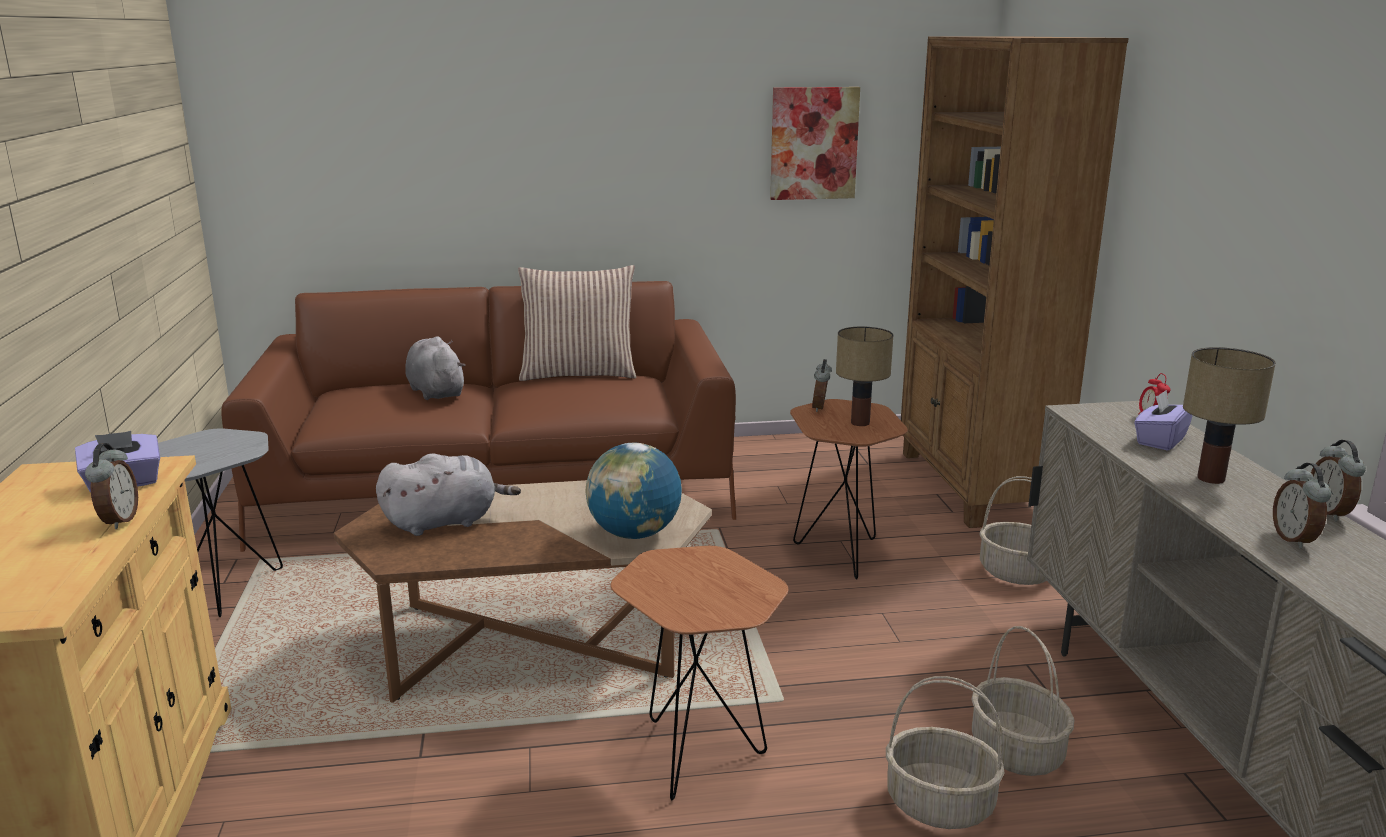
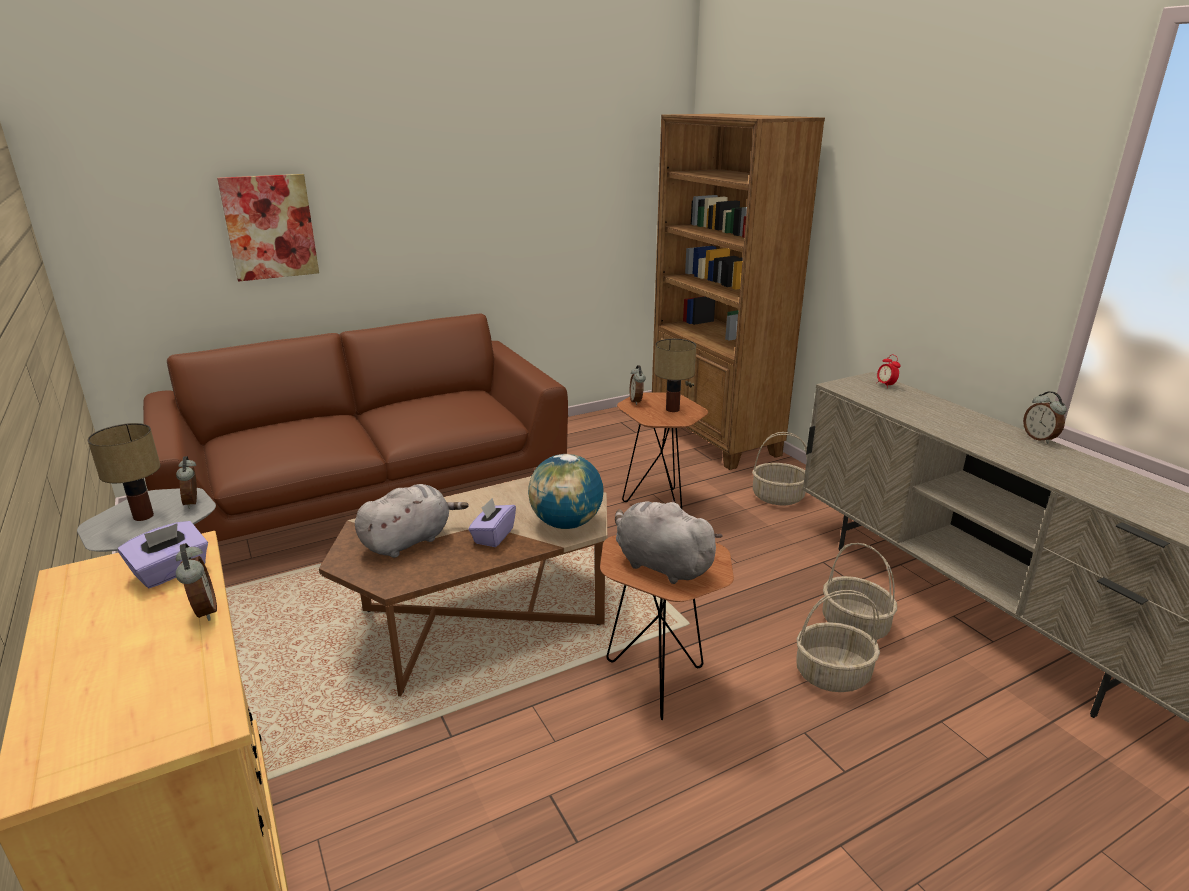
camera: 20 degrees left, 5 degrees up
(435, 392) = (318, 426): grey plush toy -> grey plush toy (660, 564)
(579, 373) = (425, 395): pillow -> none
(813, 143) = (574, 197): picture -> picture (270, 227)
(1160, 440) = (905, 401): purple tissue box -> purple tissue box (493, 536)
(1210, 479) = (957, 425): table lamp -> table lamp (142, 517)
(1295, 539) = (1039, 460): alarm clock -> alarm clock (194, 502)

